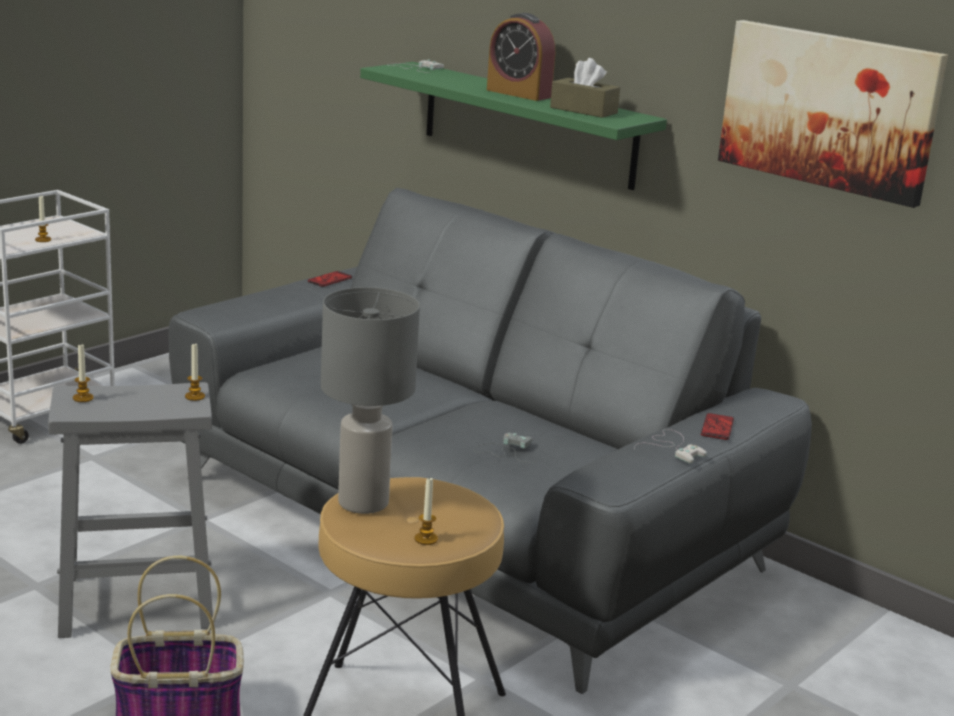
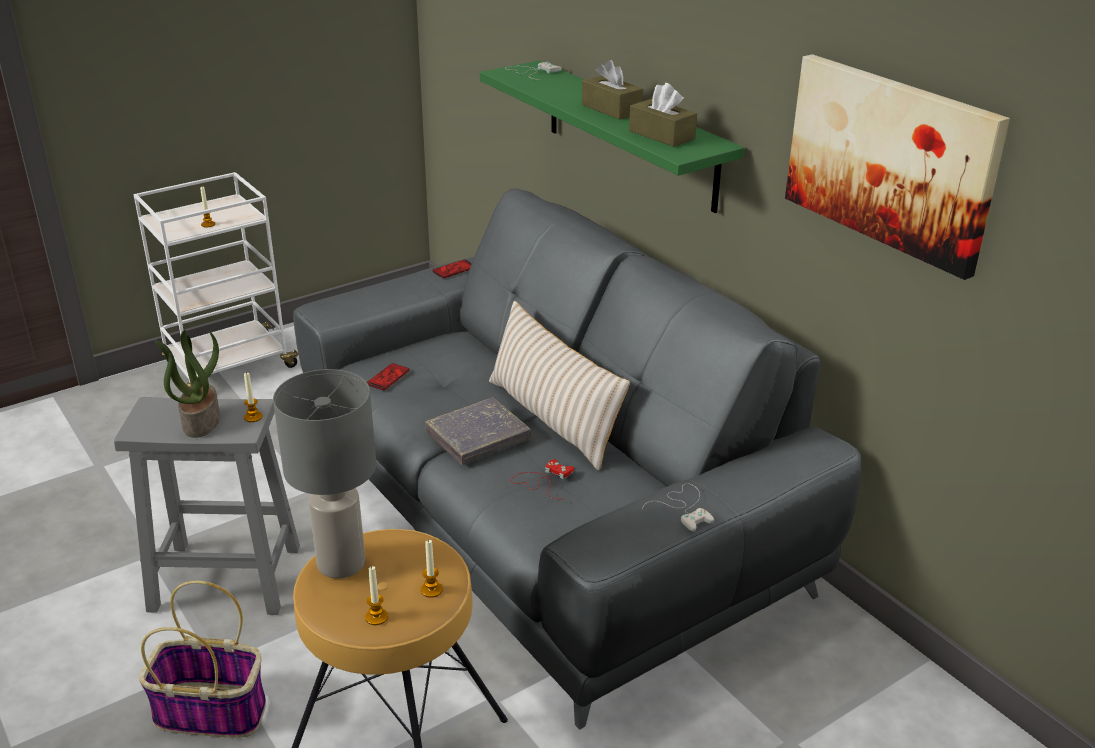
camera: 15 degrees right, 10 degrees up
(83, 398) = (156, 413): candle -> candle (431, 590)
(137, 402) = (200, 421): none -> potted plant
(418, 420) = (478, 437): none -> grey book
(486, 403) = (552, 418): none -> beige pillow
(505, 450) = (543, 481): grey game controller -> red game controller
(518, 93) = (611, 109): alarm clock -> brown tissue box
(717, 428) = (743, 483): phone -> phone (388, 377)

